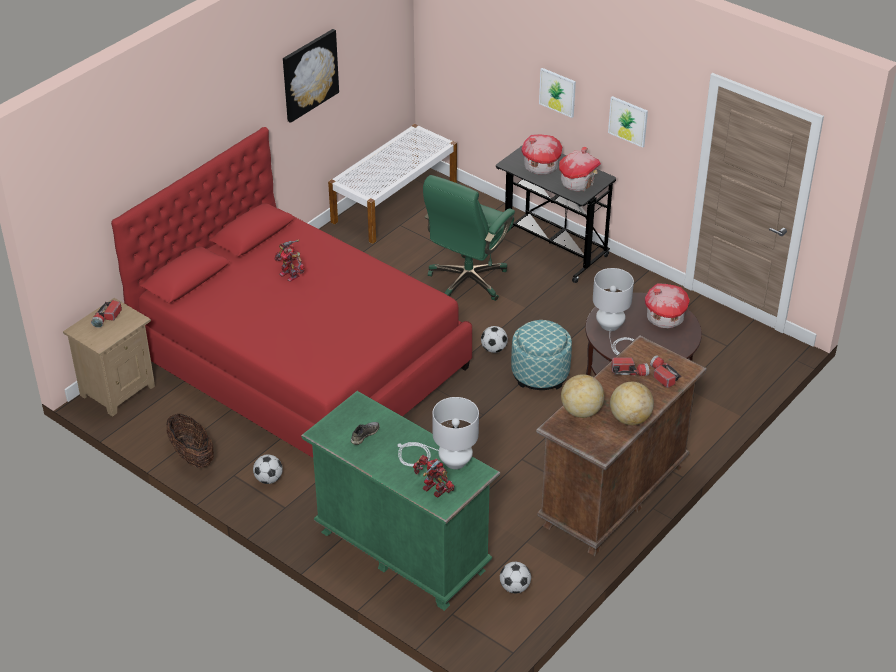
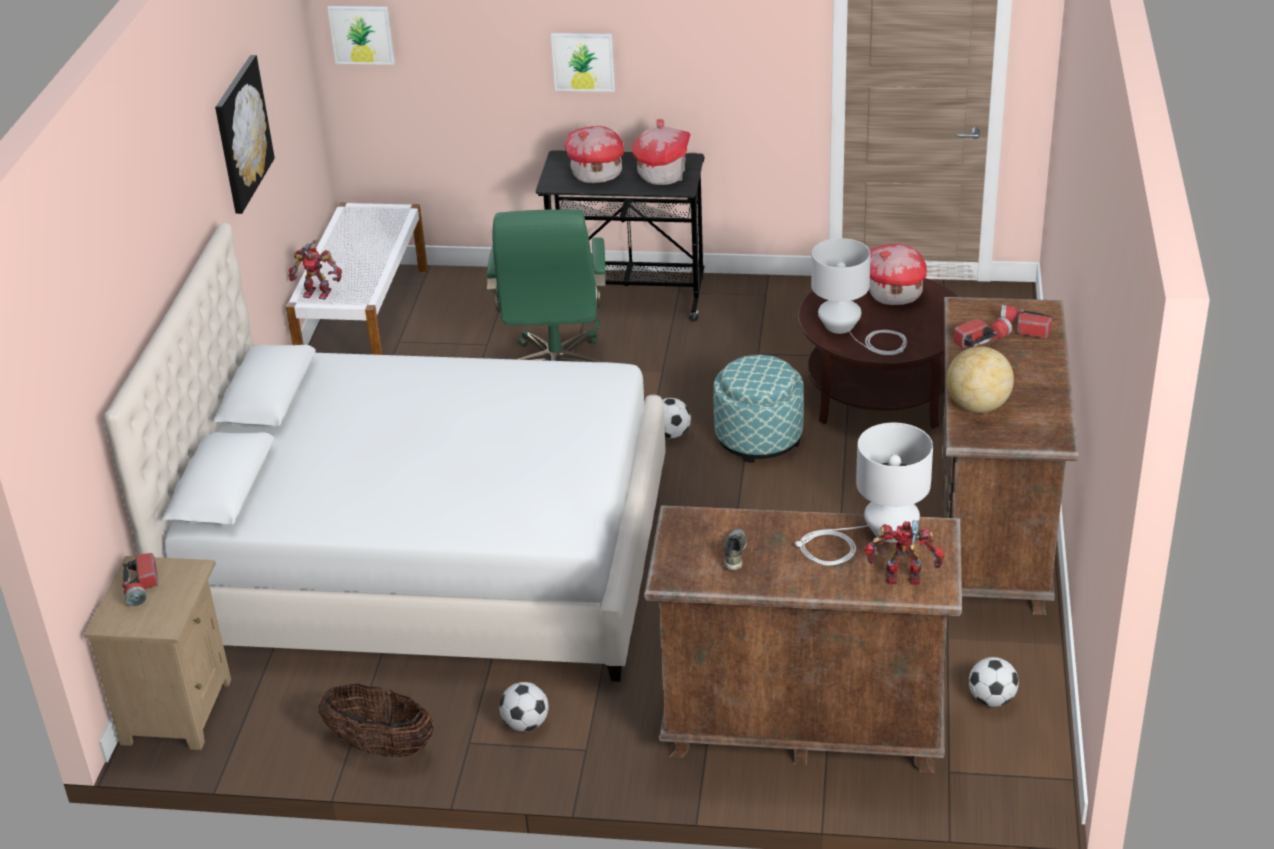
camera: 30 degrees left, 5 degrees down
(290, 274) = (375, 421): toy robot -> toy robot (318, 292)
(302, 363) = (426, 557): red bed -> white bed
(402, 551) = (802, 726): green dresser -> brown dresser
(628, 121) = (708, 62): picture -> picture (361, 34)
(630, 419) = (1044, 389): globe -> none

